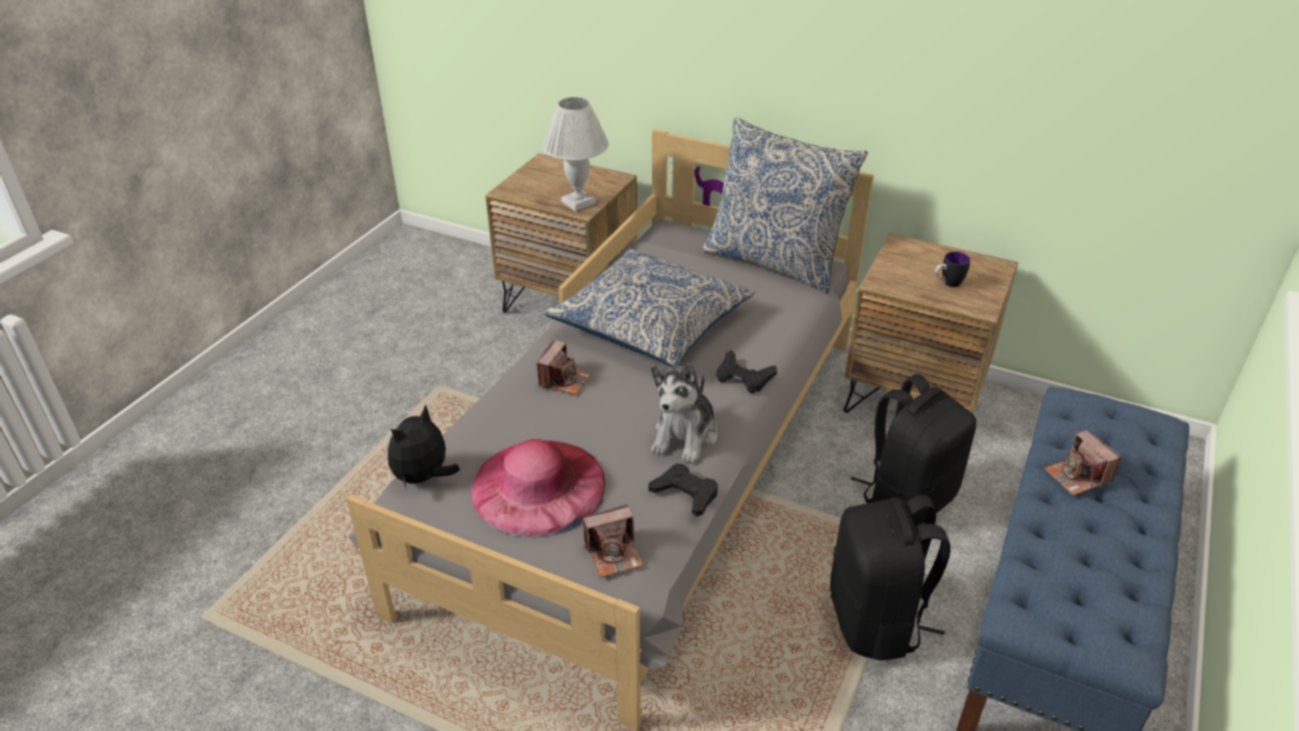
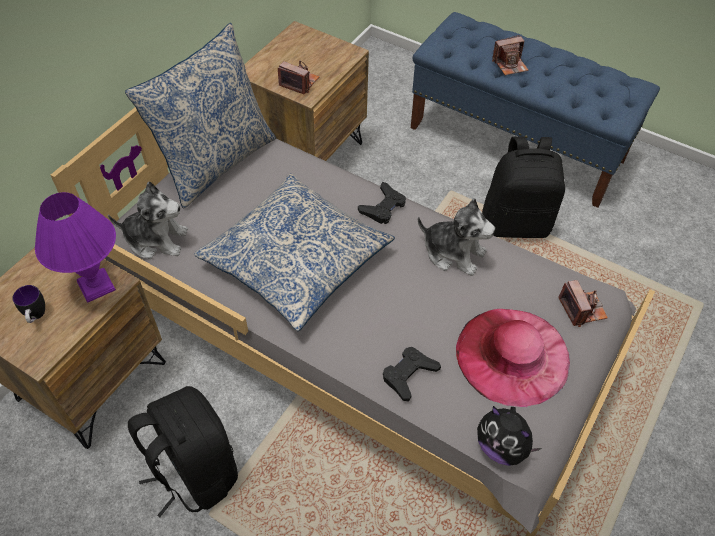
camera: 85 degrees left, 15 degrees up
(564, 380) = (373, 331): camera -> camera (299, 82)
(579, 202) = (95, 285): white table lamp -> purple table lamp
(661, 243) = (156, 239): none -> plush toy
(685, 493) = (518, 260): black game controller -> black game controller (409, 375)
(907, 498) = (410, 182): black backpack -> black backpack (194, 471)
(947, 284) = (316, 60): mug -> mug (36, 317)

